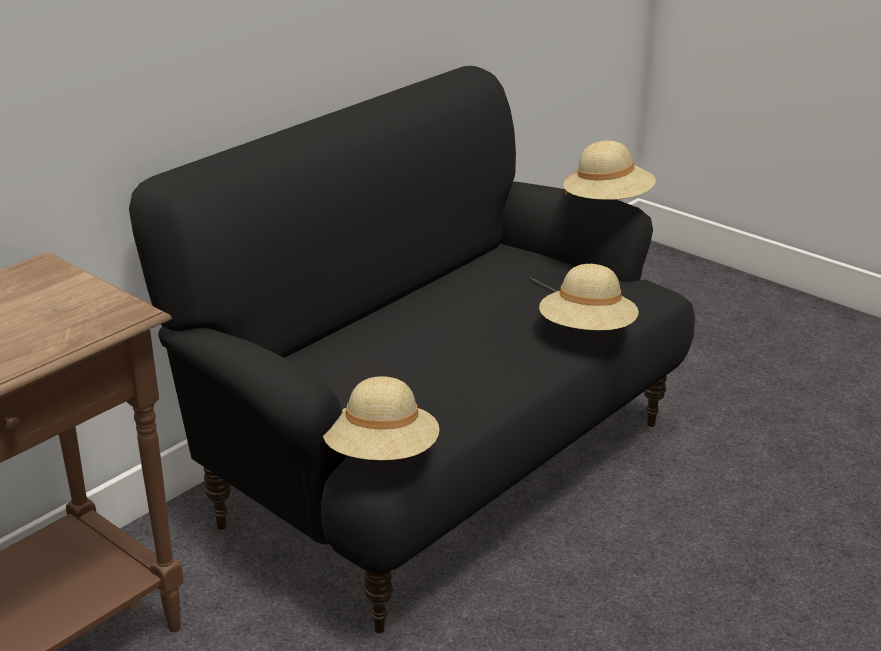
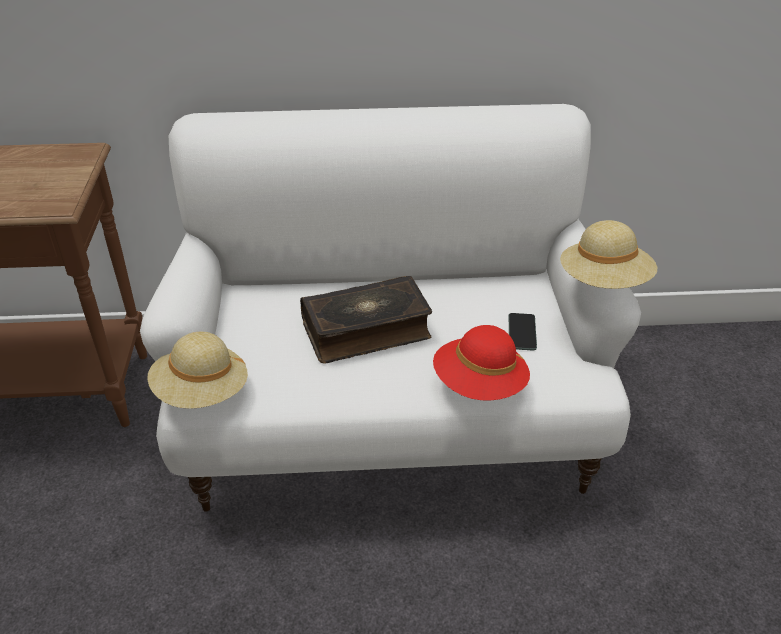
camera: 45 degrees right, 10 degrees up
(440, 342) = (366, 330): none -> book
(440, 470) = (389, 423): black sofa -> white sofa
(587, 331) = (479, 385): beige hat -> red hat

